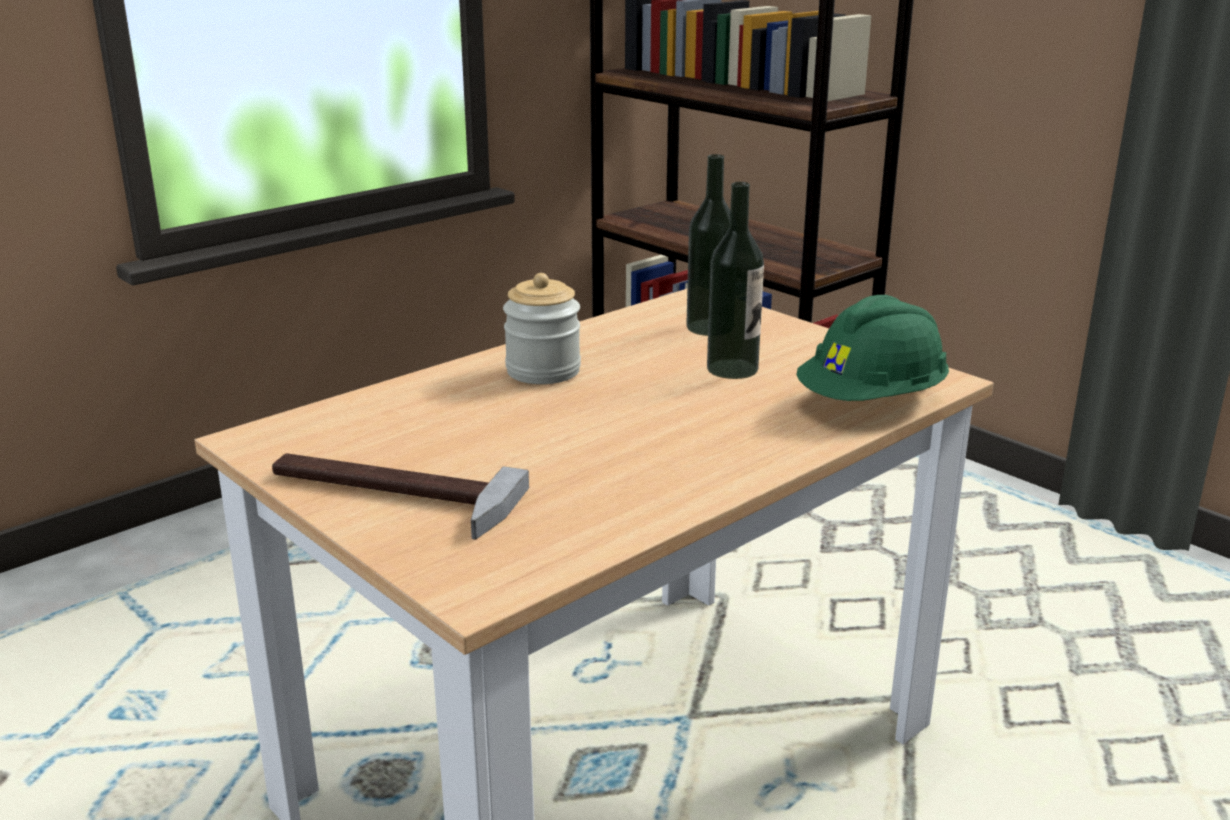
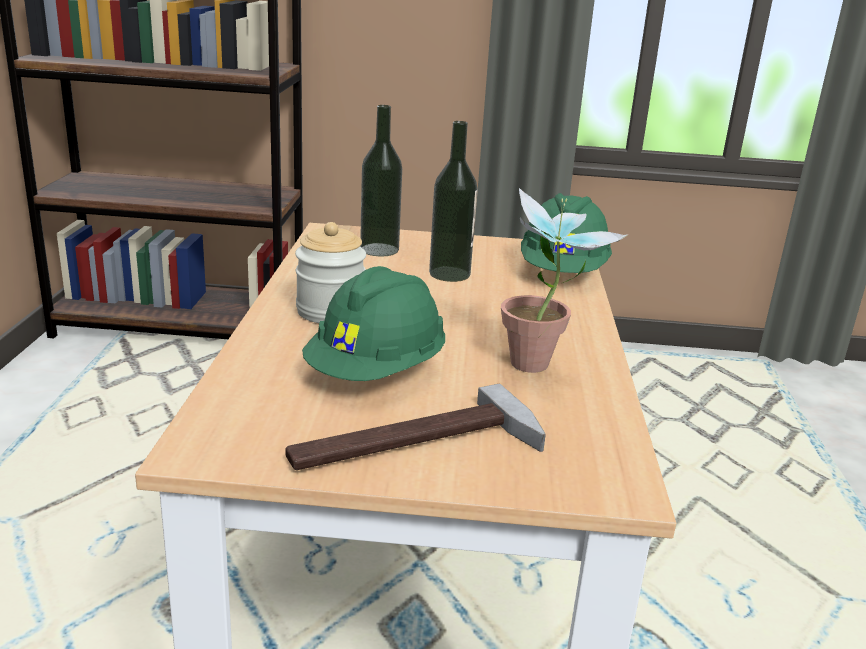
camera: 45 degrees left, 0 degrees up
(476, 431) = (377, 372): none -> green hard hat
(625, 480) = (541, 369): none -> potted plant

